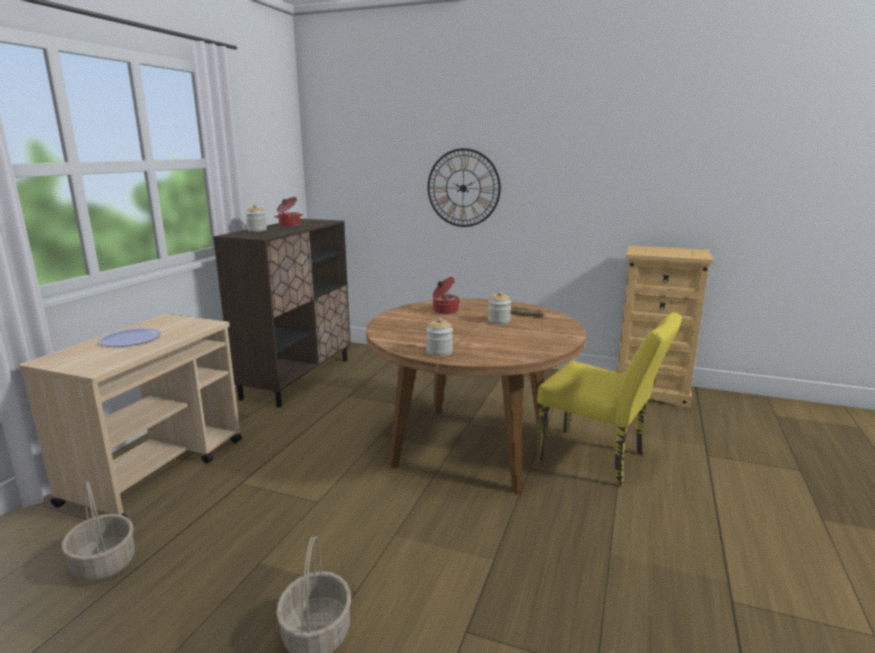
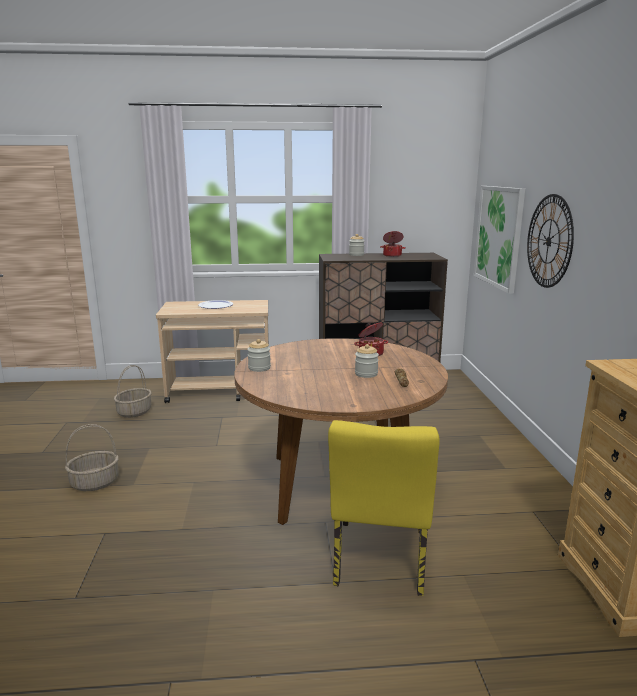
camera: 65 degrees right, 0 degrees up
(370, 193) = (499, 236): none -> picture

